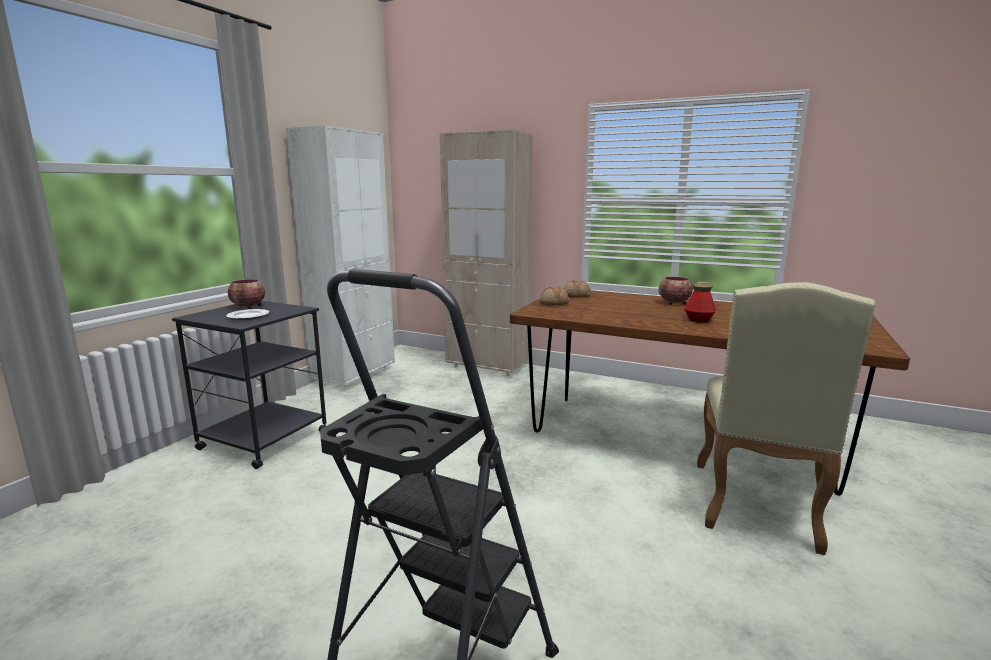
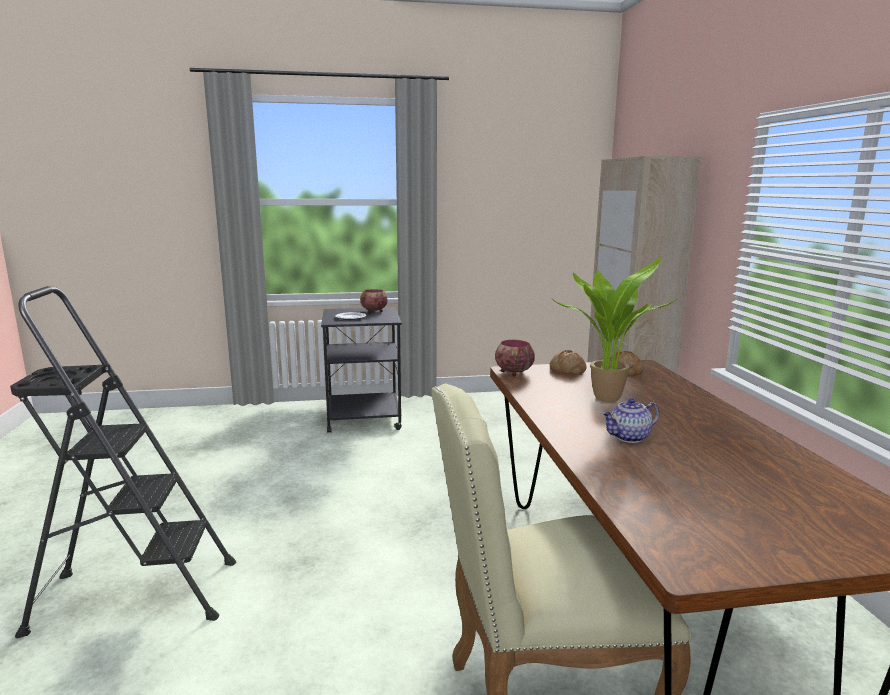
camera: 55 degrees right, 0 degrees up
(355, 375) = (501, 399): white cabinet -> none
(621, 309) = (605, 397): none -> potted plant
(674, 303) = (699, 414): bowl -> bowl (513, 372)
(698, 320) = (629, 437): bottle -> teapot

